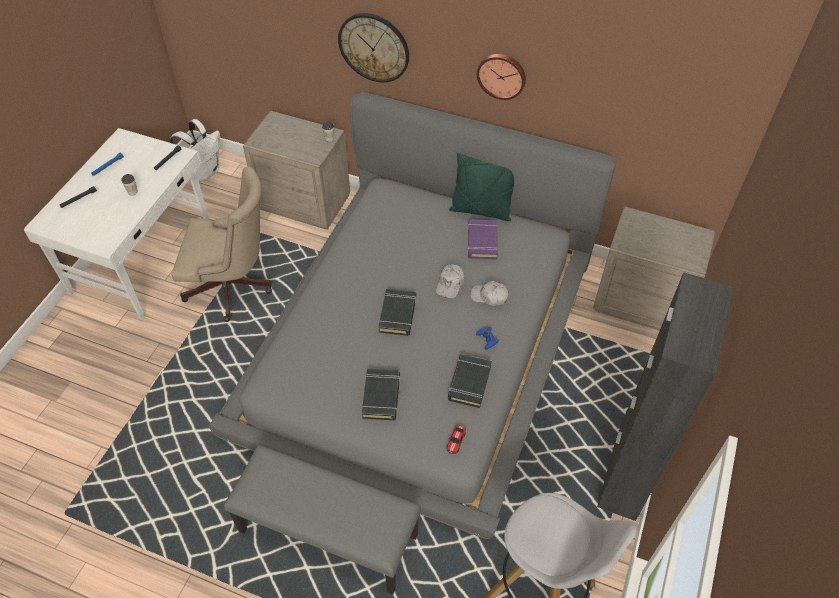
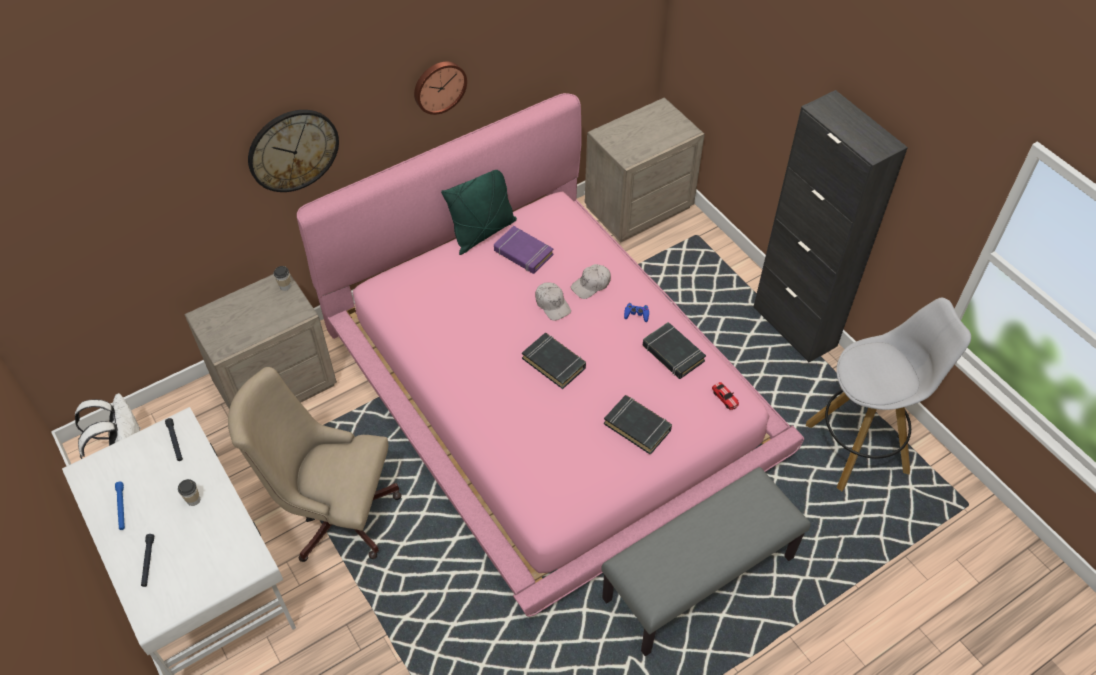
camera: 55 degrees left, 0 degrees up
(234, 288) = (334, 512): beige office chair -> beige office chair turned 120 degrees counterclockwise
(419, 343) = (547, 389): grey bed -> pink bed

